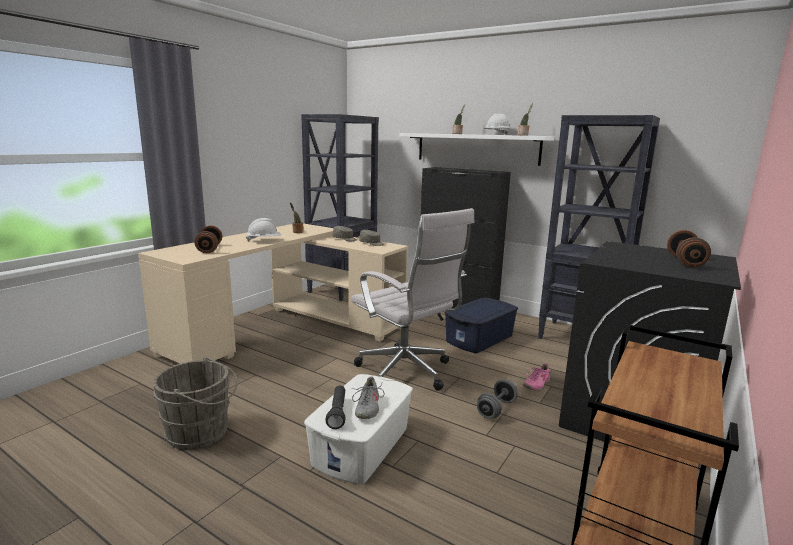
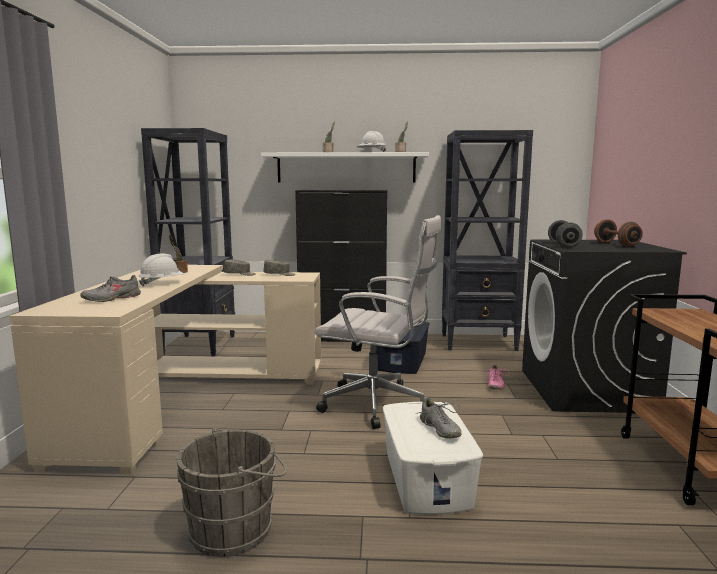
camera: 30 degrees left, 5 degrees down
(209, 249) = (112, 299): brown dumbbell -> grey shoe
(337, 413) = (421, 441): black flashlight -> none
(496, 409) = (492, 412): grey dumbbell -> grey dumbbell (563, 245)

